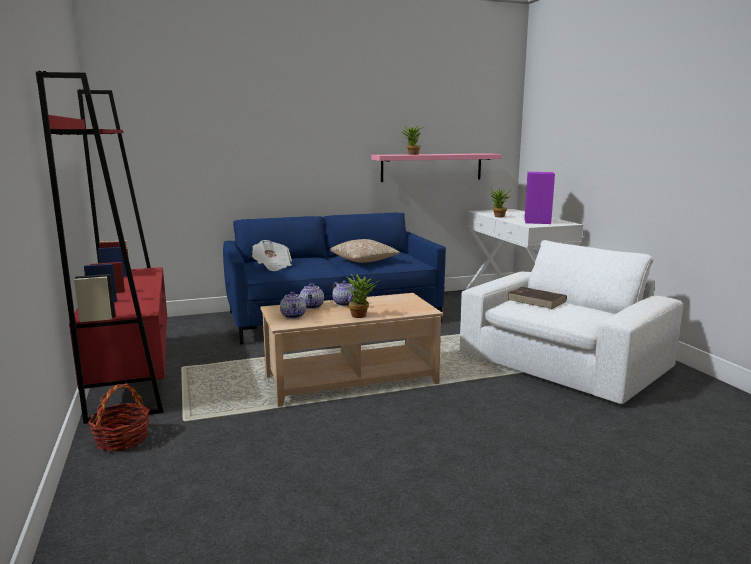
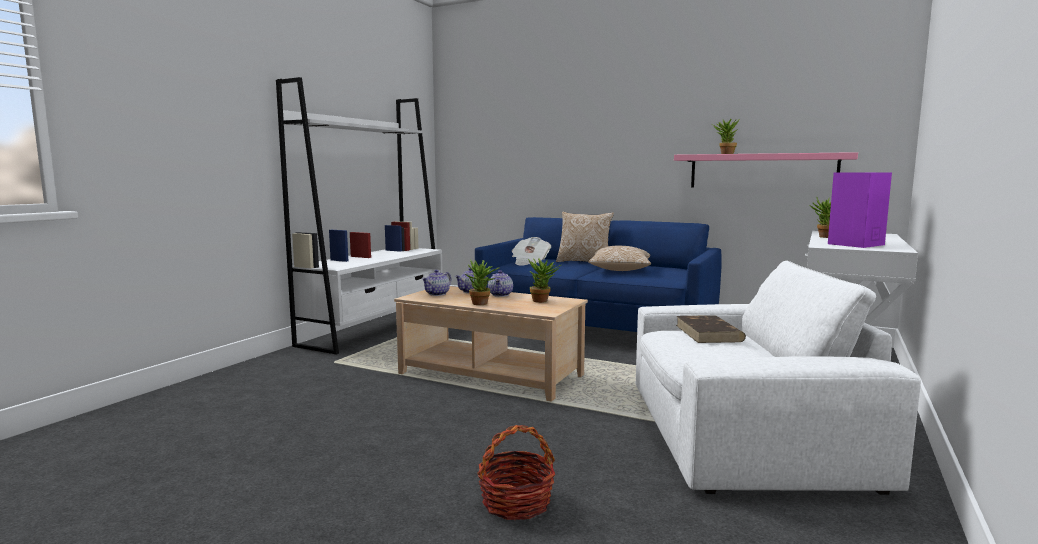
camera: 45 degrees right, 5 degrees down
(122, 440) = (286, 360): basket -> basket (516, 503)
(132, 373) = (375, 329): red bookcase -> white bookcase
(312, 258) = (584, 262): none -> pillow
(392, 301) = (543, 301): none -> potted plant

